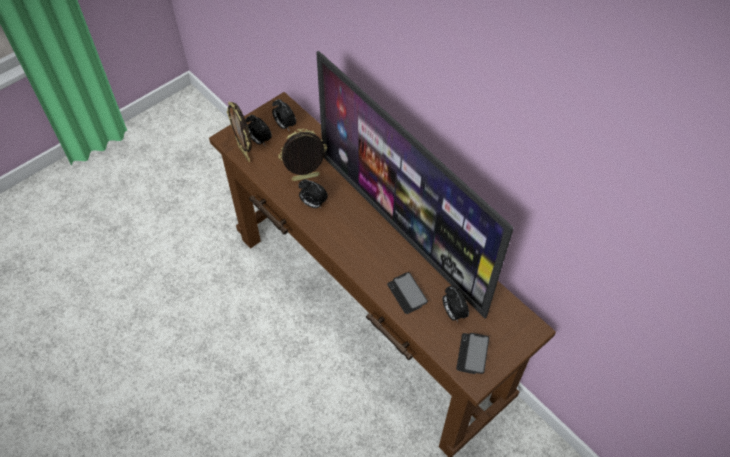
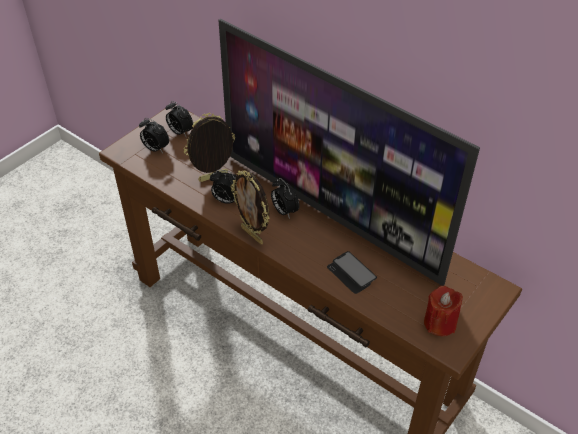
camera: 10 degrees left, 10 degrees down
(245, 153) = (141, 162): picture frame -> picture frame (253, 235)
(453, 313) = (407, 285): alarm clock -> alarm clock (284, 211)
(472, 354) = (440, 323): phone -> red candle

